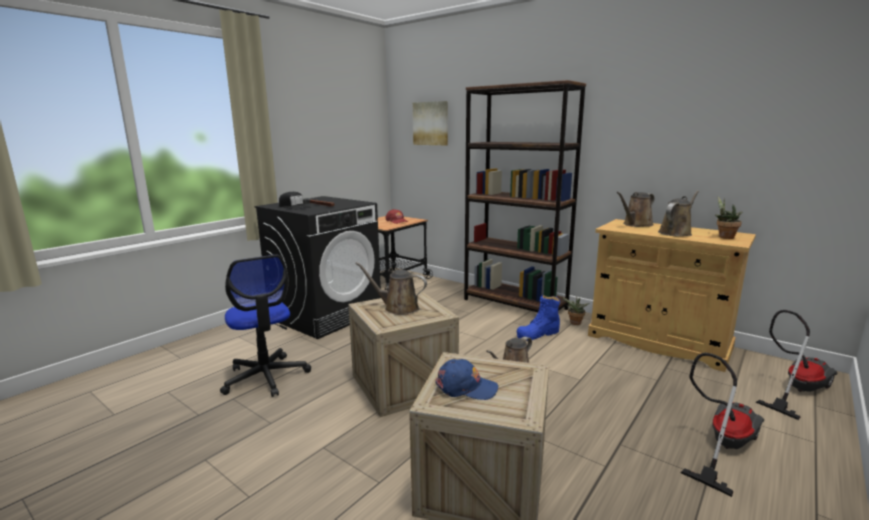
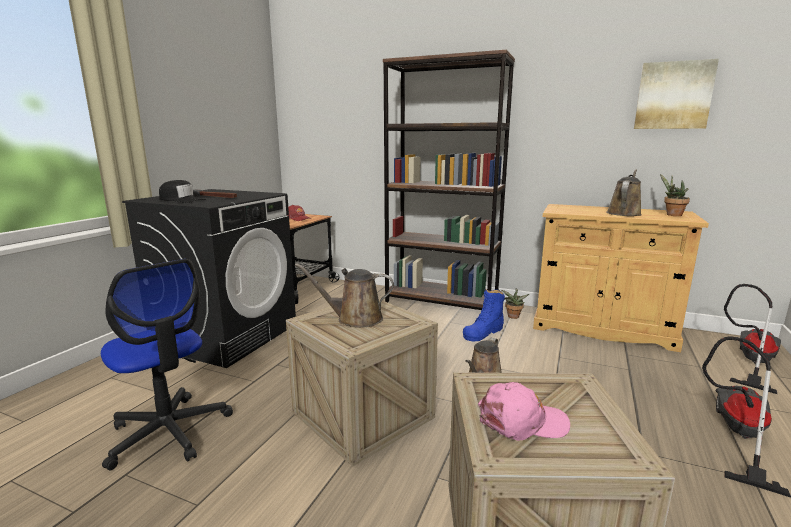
camera: 15 degrees left, 0 degrees up
(431, 123) = (331, 106): picture -> picture (673, 95)
(465, 387) = (522, 421): blue cap -> pink cap
(636, 224) = (576, 208): brown watering can -> none

